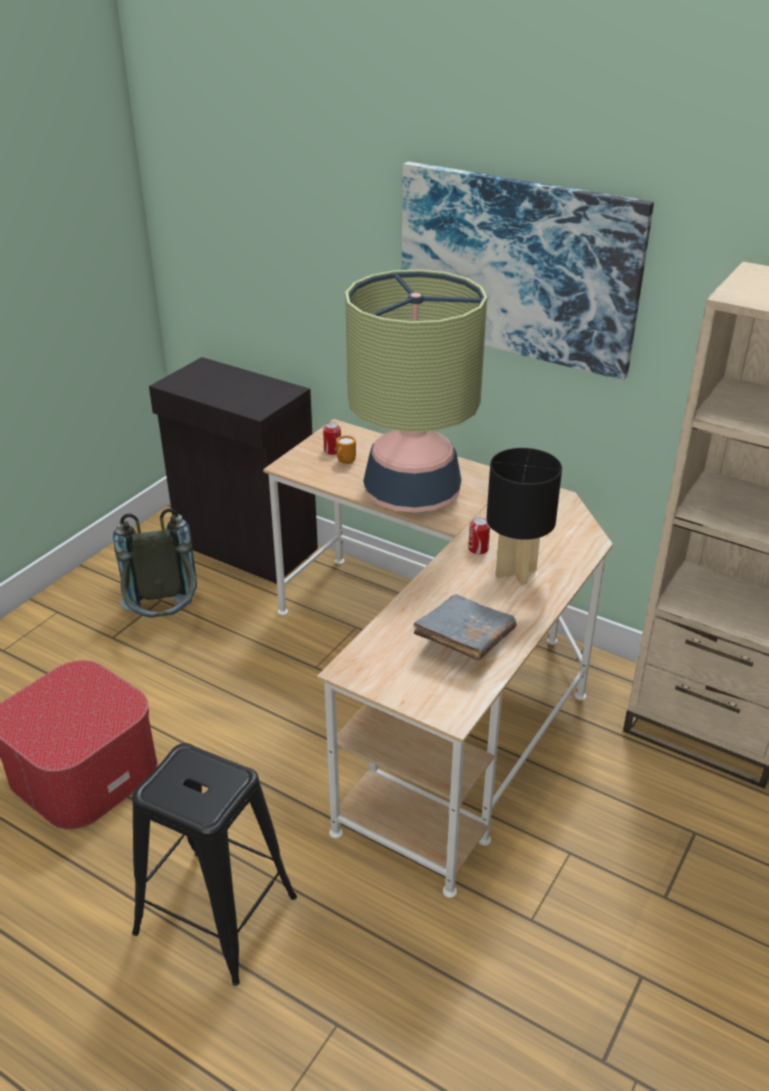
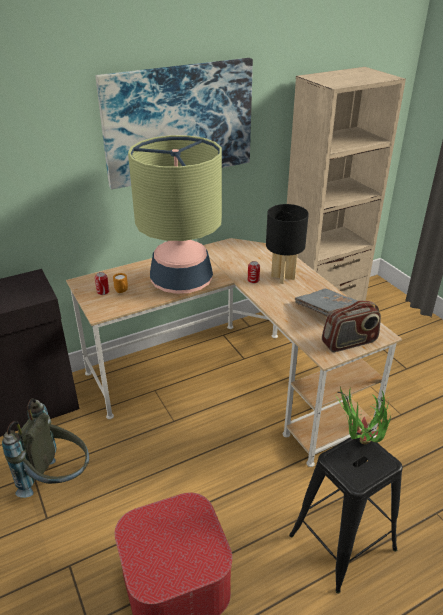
camera: 60 degrees left, 0 degrees up
(225, 775) = (358, 445): none -> potted plant
(401, 684) = (349, 342): none -> radio

